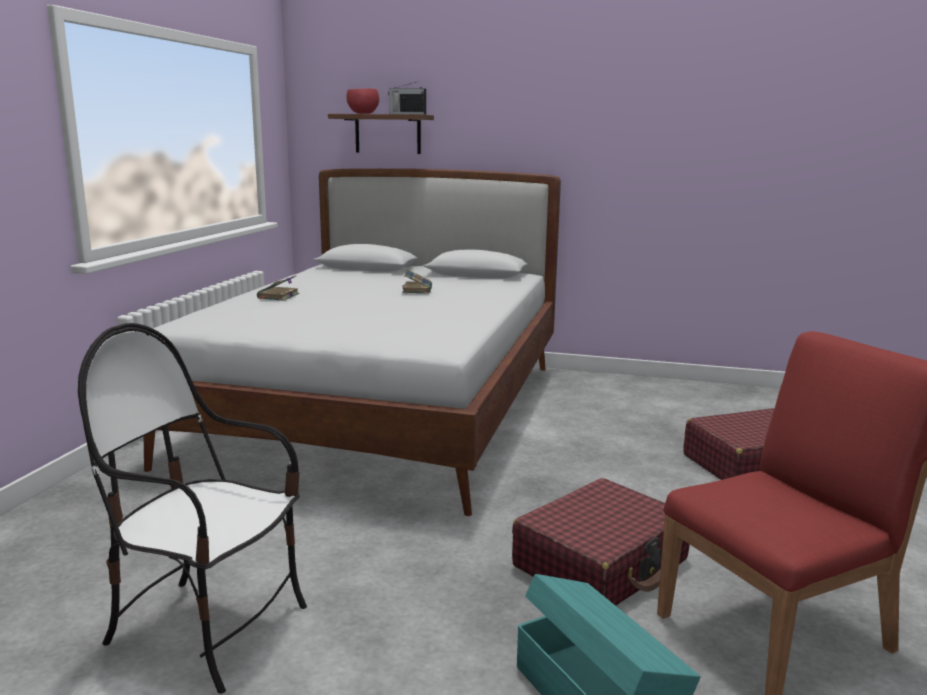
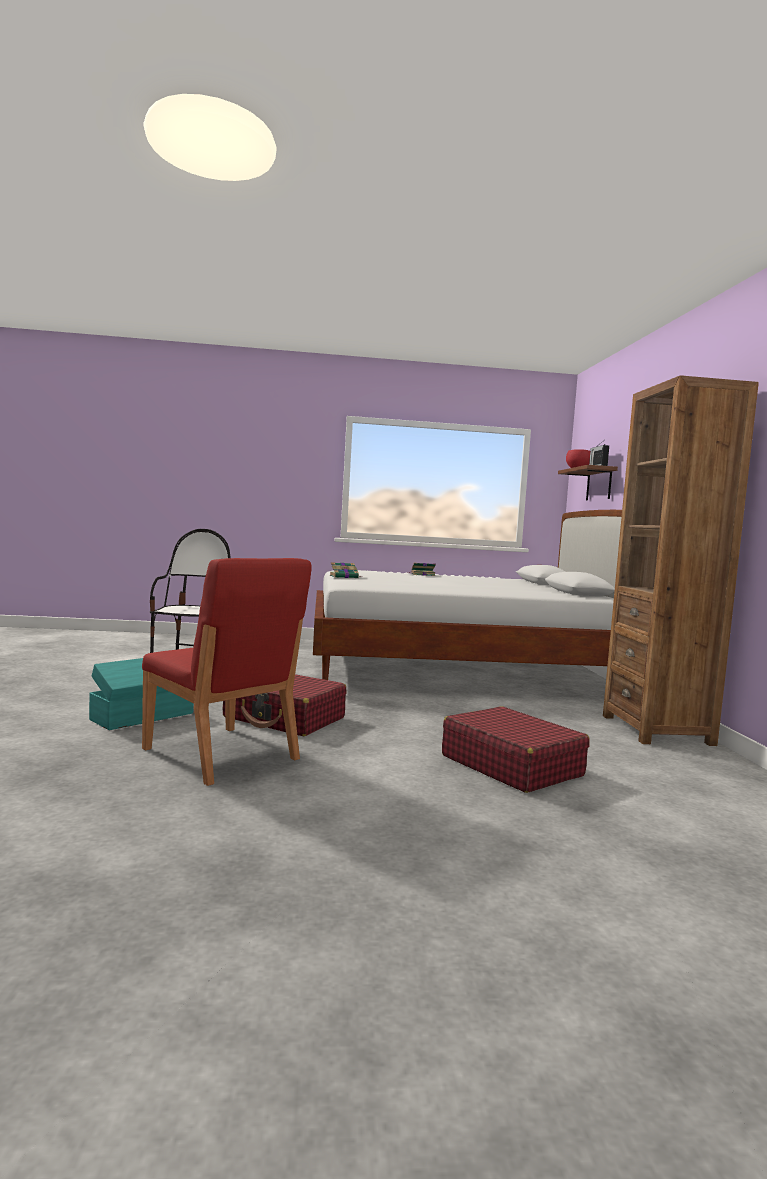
camera: 70 degrees right, 10 degrees down
(417, 290) = (489, 585): book -> book (344, 577)
(634, 386) = (657, 730): none -> brown bookcase

